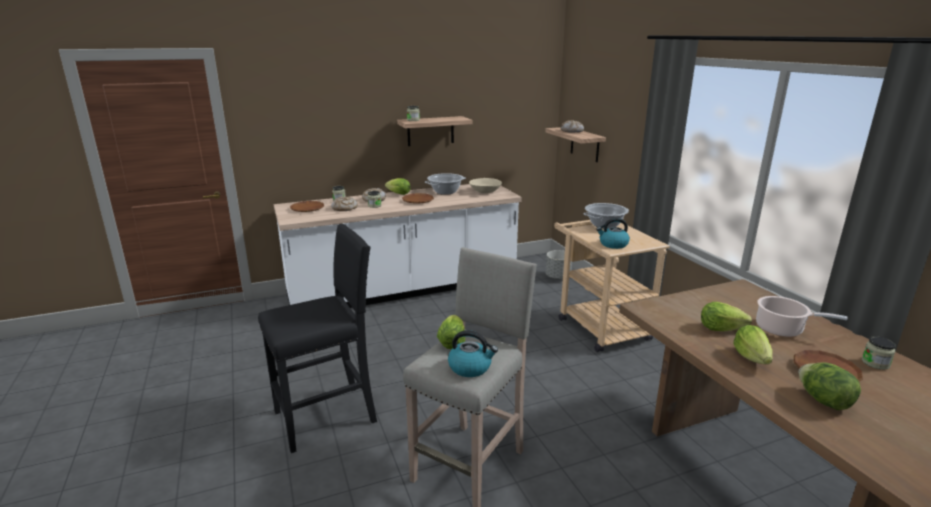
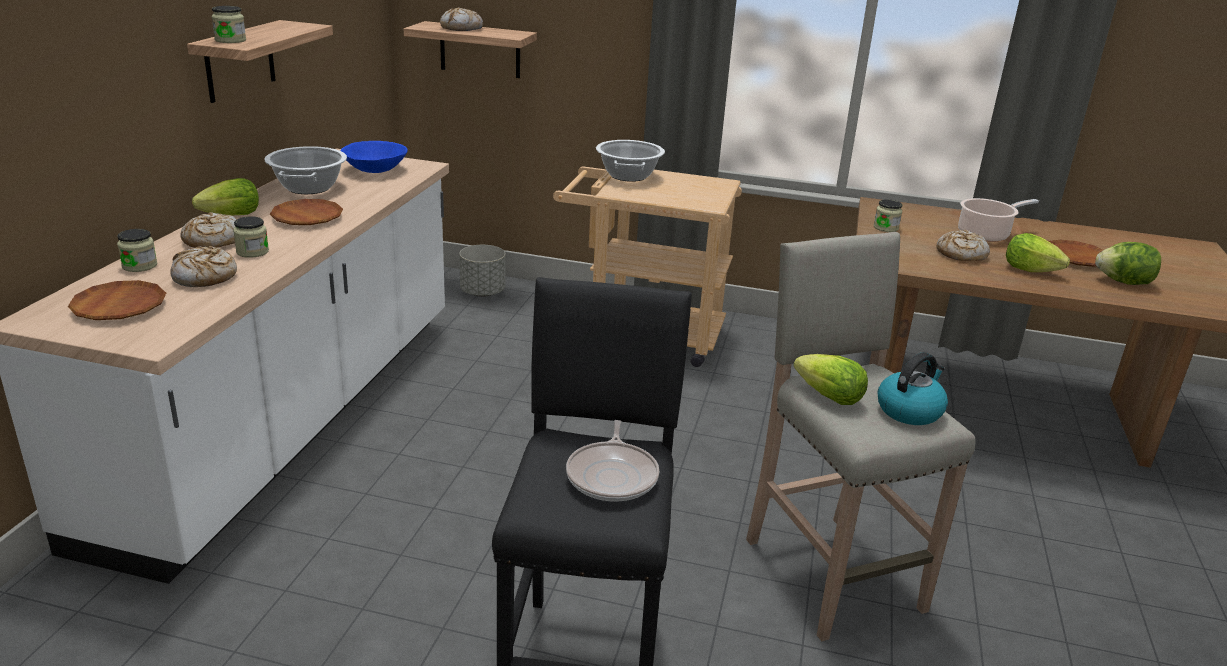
camera: 55 degrees left, 5 degrees up
(314, 317) = (613, 475): none -> frying pan
(485, 192) = (375, 170): beige bowl -> blue bowl
(613, 244) = (695, 198): kettle -> none
(720, 329) = (961, 254): lettuce -> bread
(875, 363) = (1074, 237): jar -> jar (885, 228)

